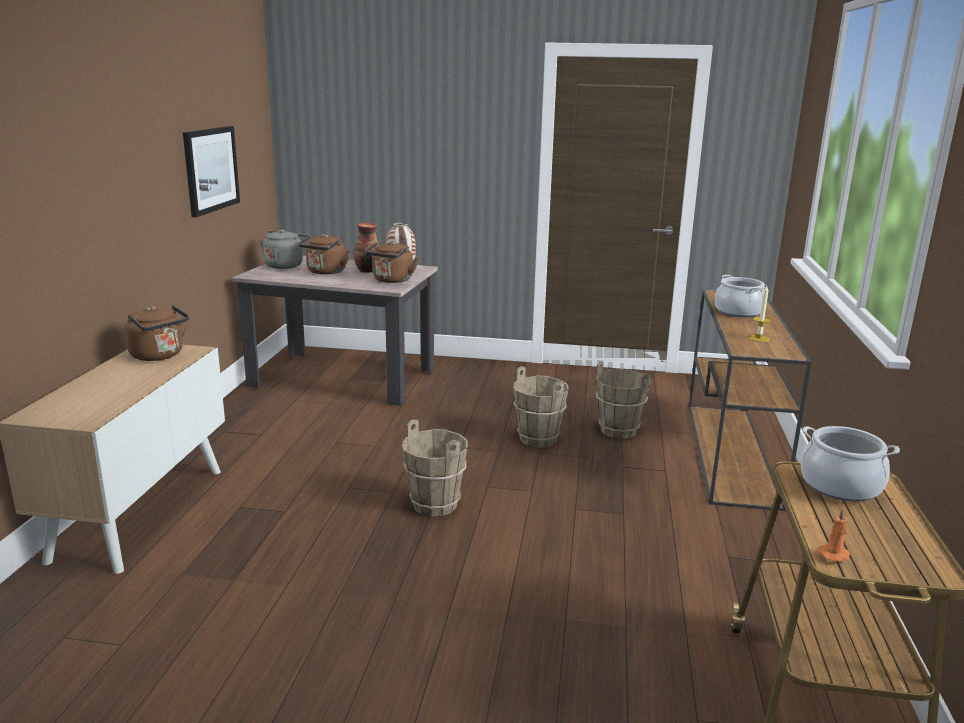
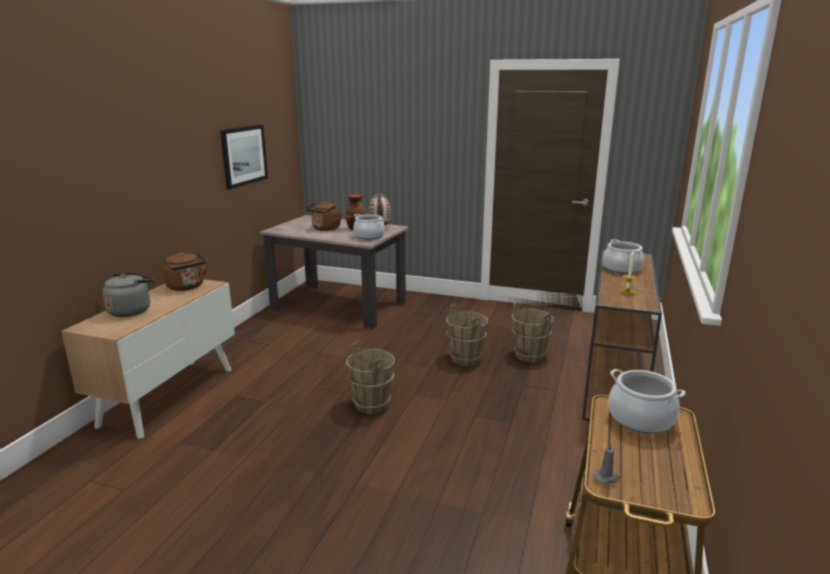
camera: 10 degrees right, 0 degrees up
(285, 265) = (300, 223): grey kettle -> grey kettle (132, 311)
(391, 280) = (369, 236): brown kettle -> cooking pot
(834, 555) = (606, 477): orange candle -> grey candle

